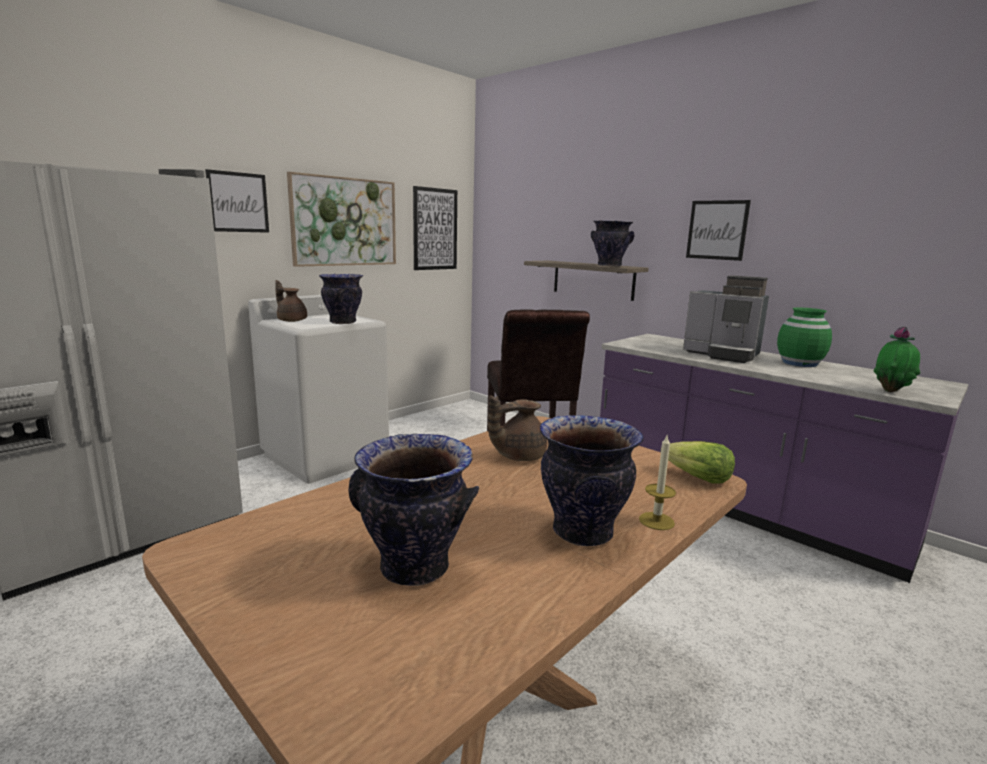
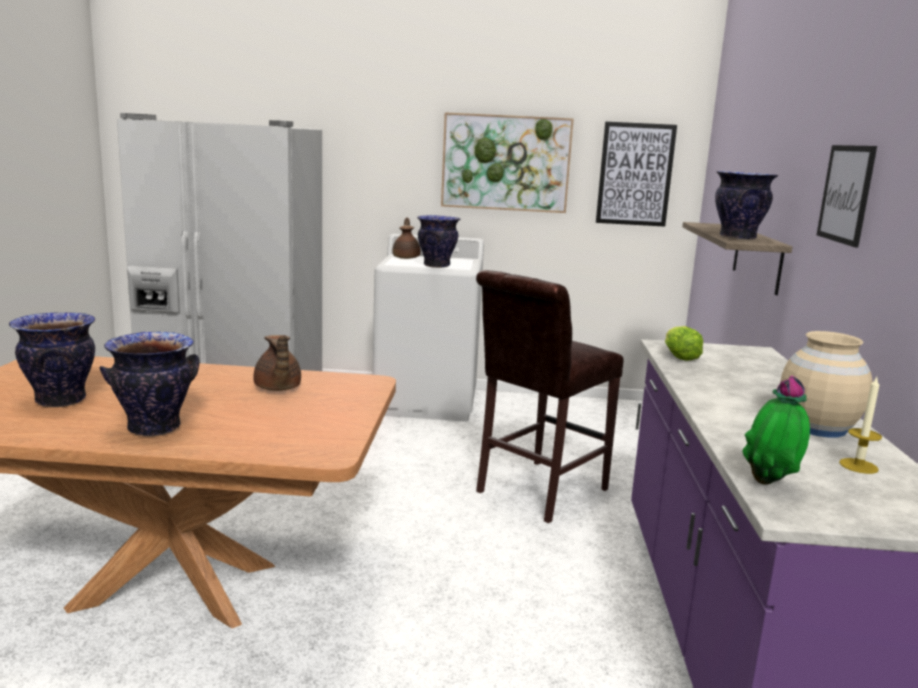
camera: 50 degrees right, 0 degrees up
(238, 202) = (394, 143): picture -> none
(517, 456) = (277, 388): brown teapot -> brown teapot turned 135 degrees counterclockwise
(656, 521) = (202, 446): candle -> candle (858, 466)
(696, 478) = (322, 448): lettuce -> lettuce (679, 356)
(723, 355) = (743, 388): coffee machine -> none
(799, 363) = (817, 427): green vase -> beige vase

